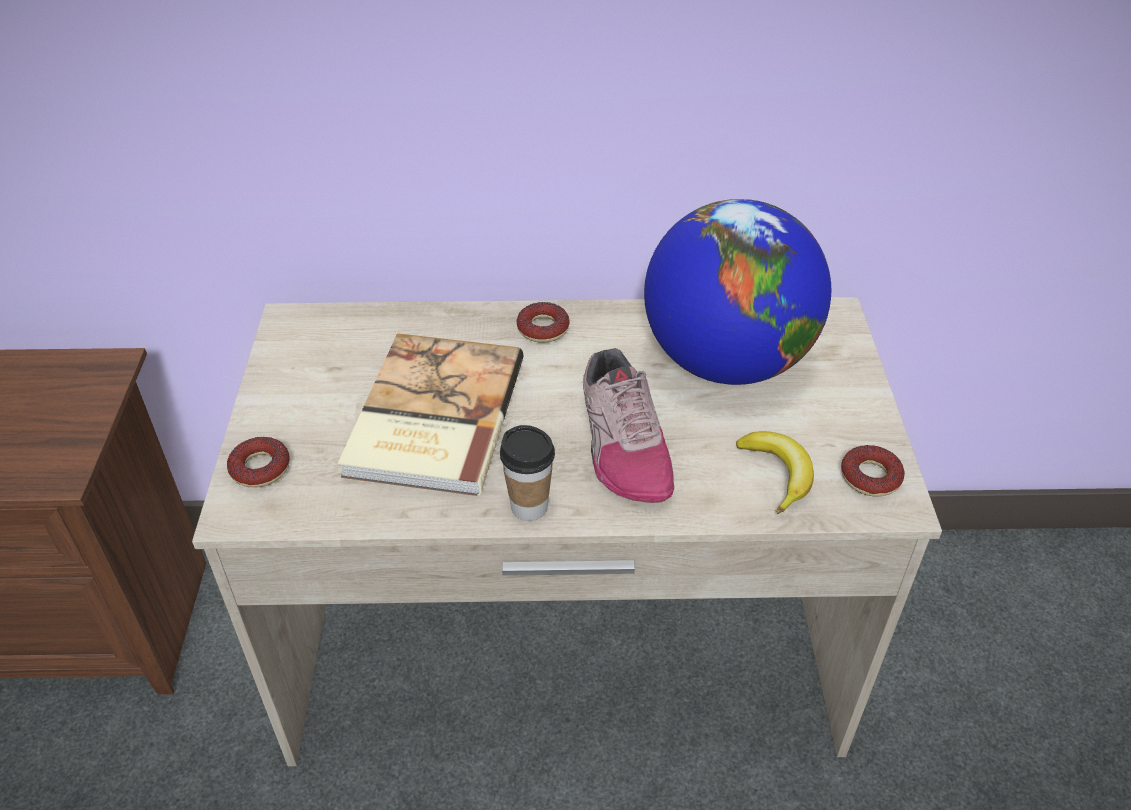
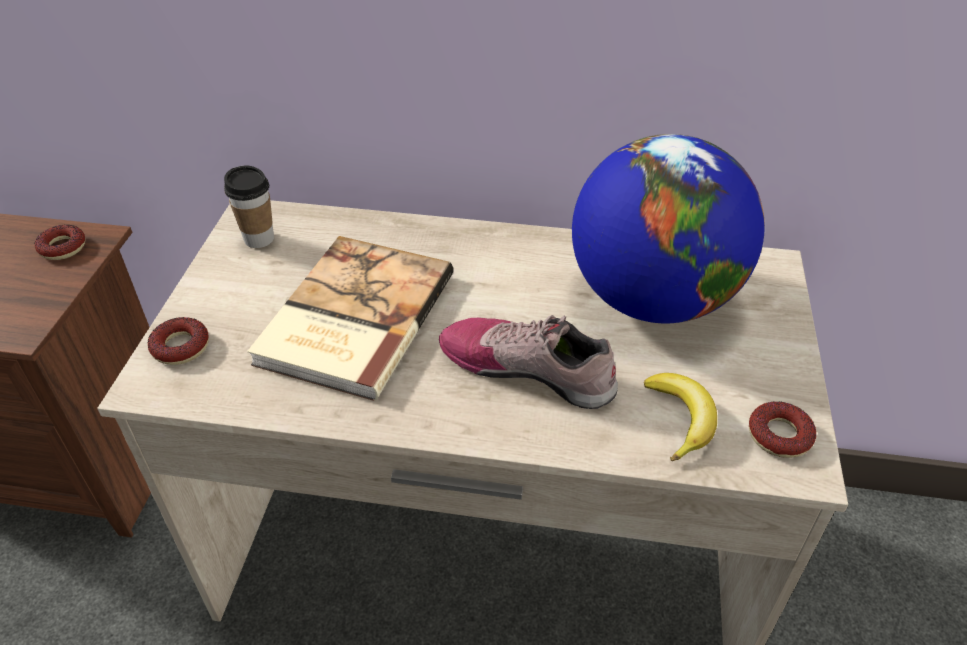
camera: 10 degrees right, 0 degrees up
(529, 506) = (421, 418): cup -> cup (259, 239)
(543, 328) = (480, 247): donut -> donut (63, 247)
(621, 444) = (528, 368): shoe -> shoe turned 120 degrees clockwise

